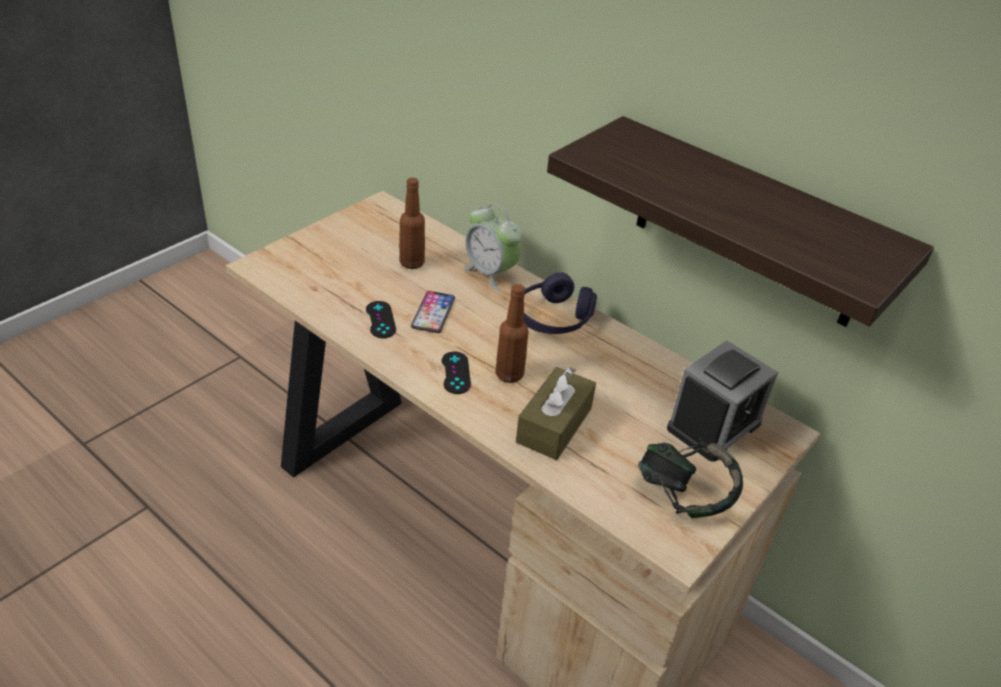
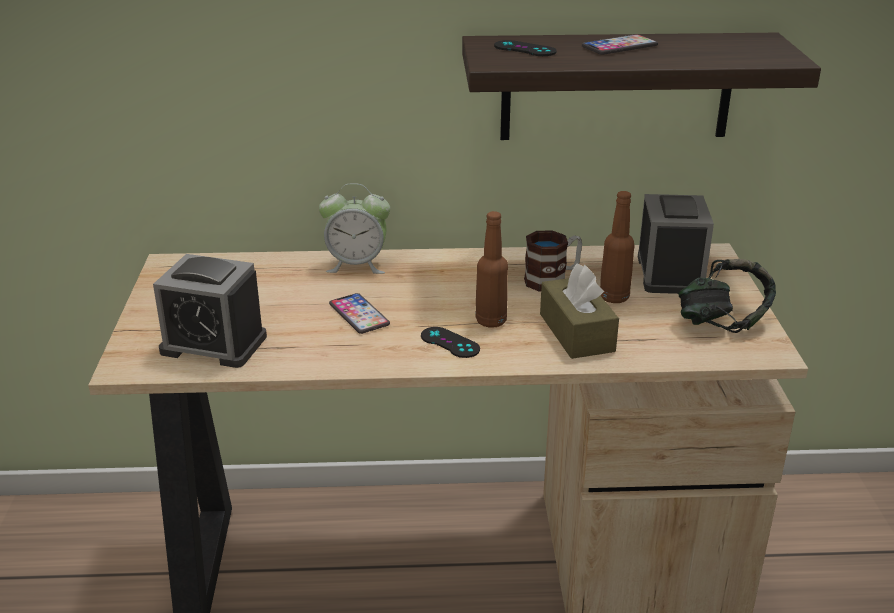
camera: 40 degrees left, 10 degrees down
(321, 280) = (214, 344): none -> alarm clock
(380, 320) = (323, 343): black game controller -> black game controller (525, 49)
(412, 263) = (277, 291): brown bottle -> brown bottle (614, 297)
(553, 318) = (458, 269): purple headphones -> none
(608, 370) = (552, 279): none -> mug
(728, 187) = (619, 46): none -> phone

